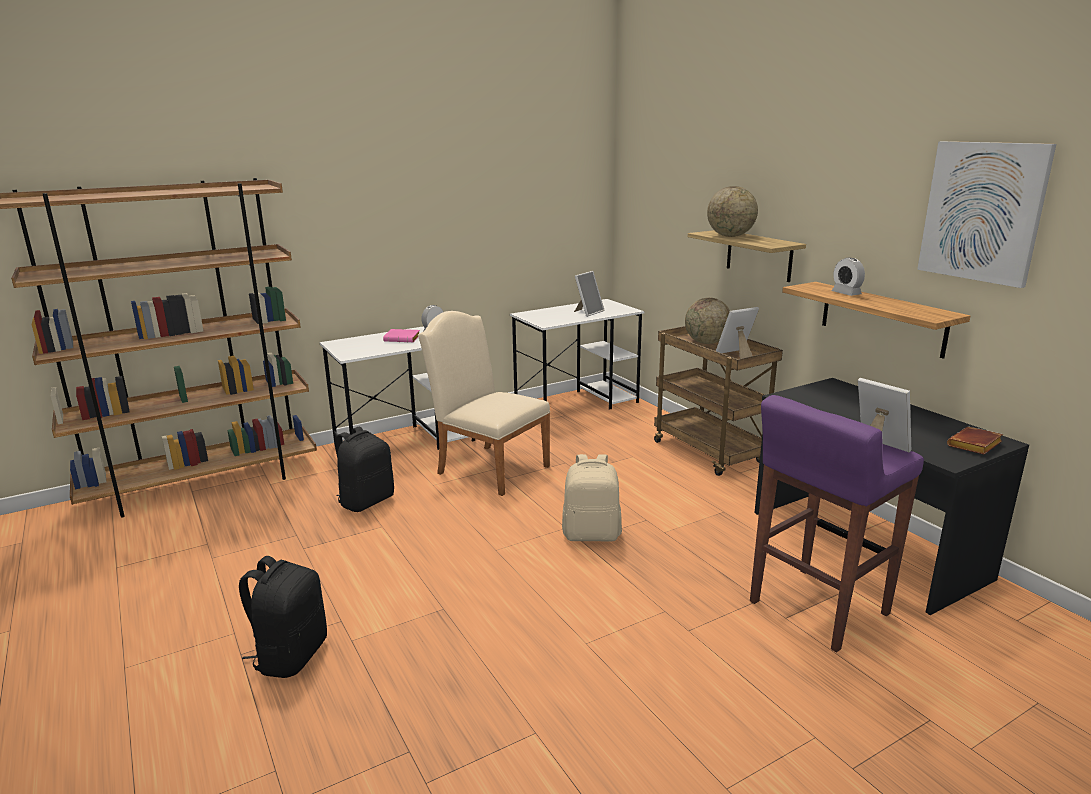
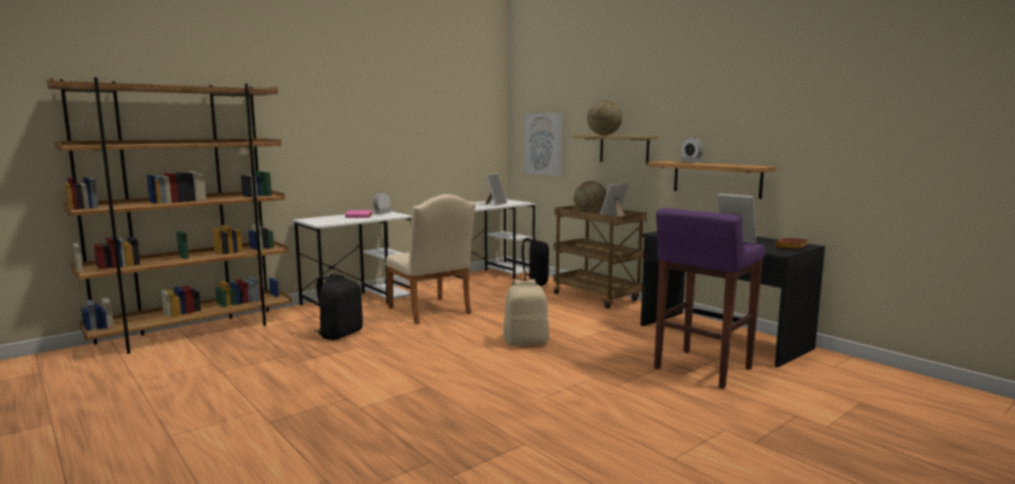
camera: 10 degrees left, 10 degrees down
(290, 655) = (312, 419): black backpack -> black backpack (534, 283)
(488, 467) = (431, 312): beige chair -> beige chair turned 150 degrees counterclockwise
(983, 212) = (776, 97): picture -> picture (543, 143)

